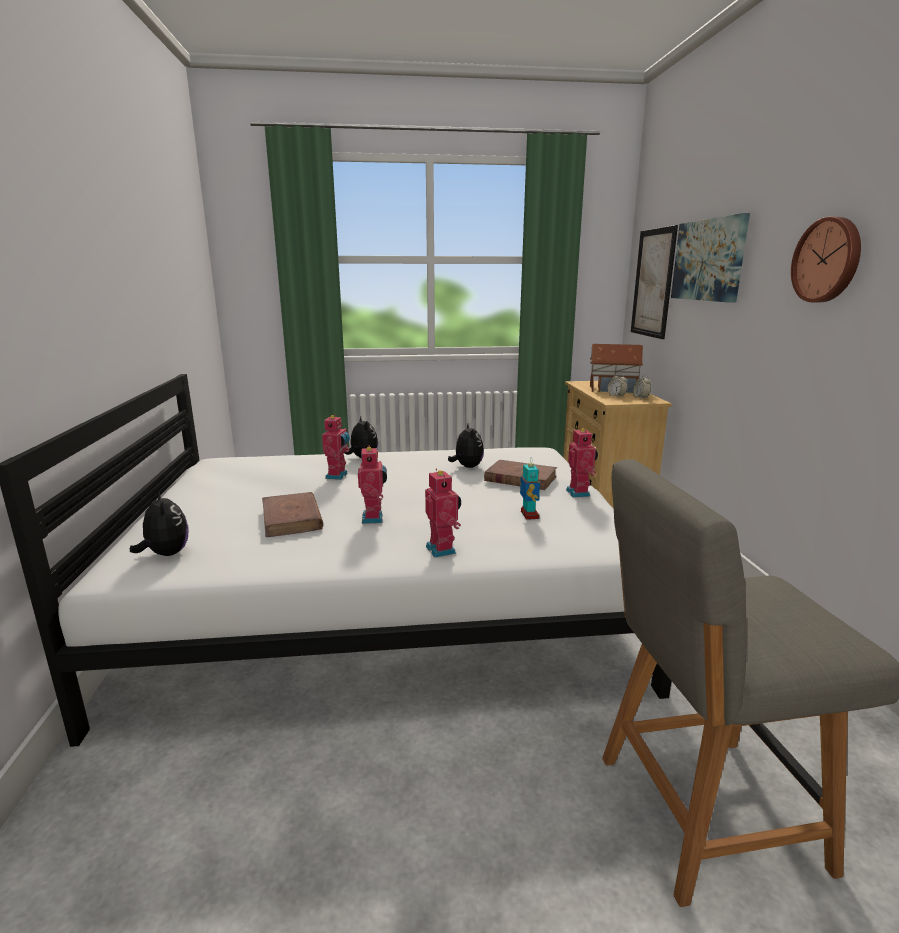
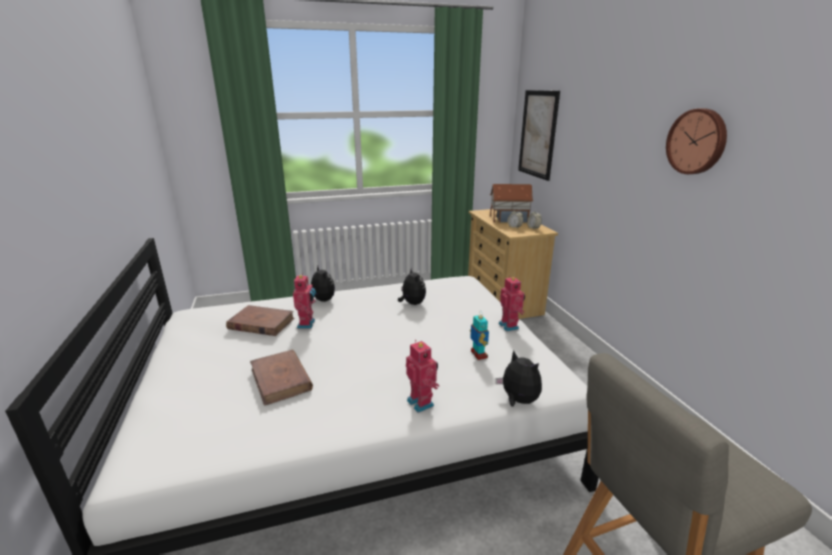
camera: 10 degrees left, 5 degrees up
(166, 554) = (175, 437): plush toy -> plush toy (518, 401)
(374, 518) = (353, 372): toy robot -> none
(520, 479) = (459, 314): brown book -> brown book (261, 323)
(709, 260) = (589, 124): picture -> none

